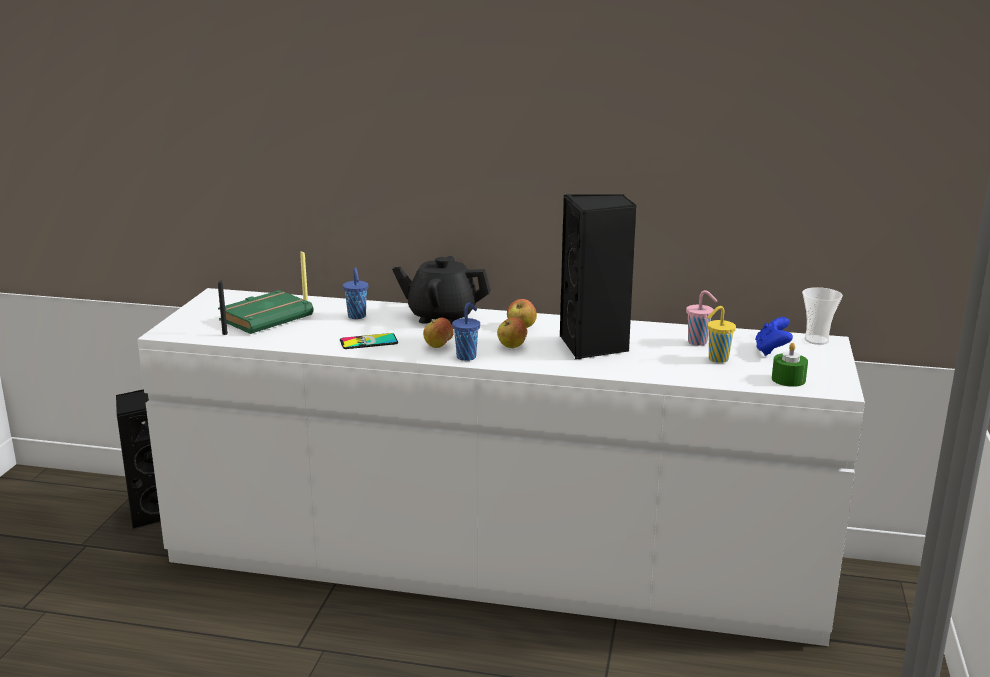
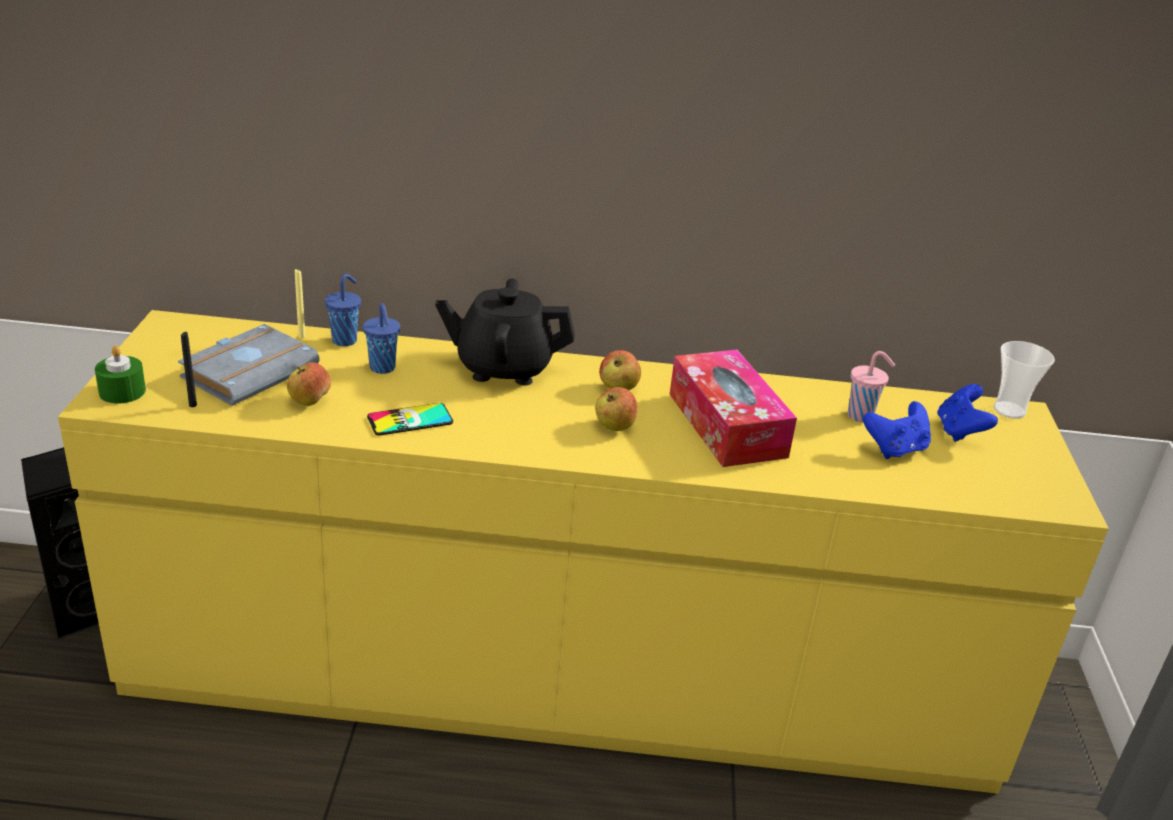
camera: 10 degrees left, 10 degrees up
(266, 317) = (250, 371): green book -> grey book
(438, 346) = (512, 428): apple -> apple (309, 401)
(467, 357) = (557, 449): blue cup -> blue cup (345, 340)
(494, 562) = (562, 676): white dresser -> yellow dresser
(594, 346) = (727, 425): black speaker -> tissue box
(717, 359) = (895, 449): yellow cup -> blue game controller
(788, 379) = (999, 487): green candle -> green candle (122, 391)

